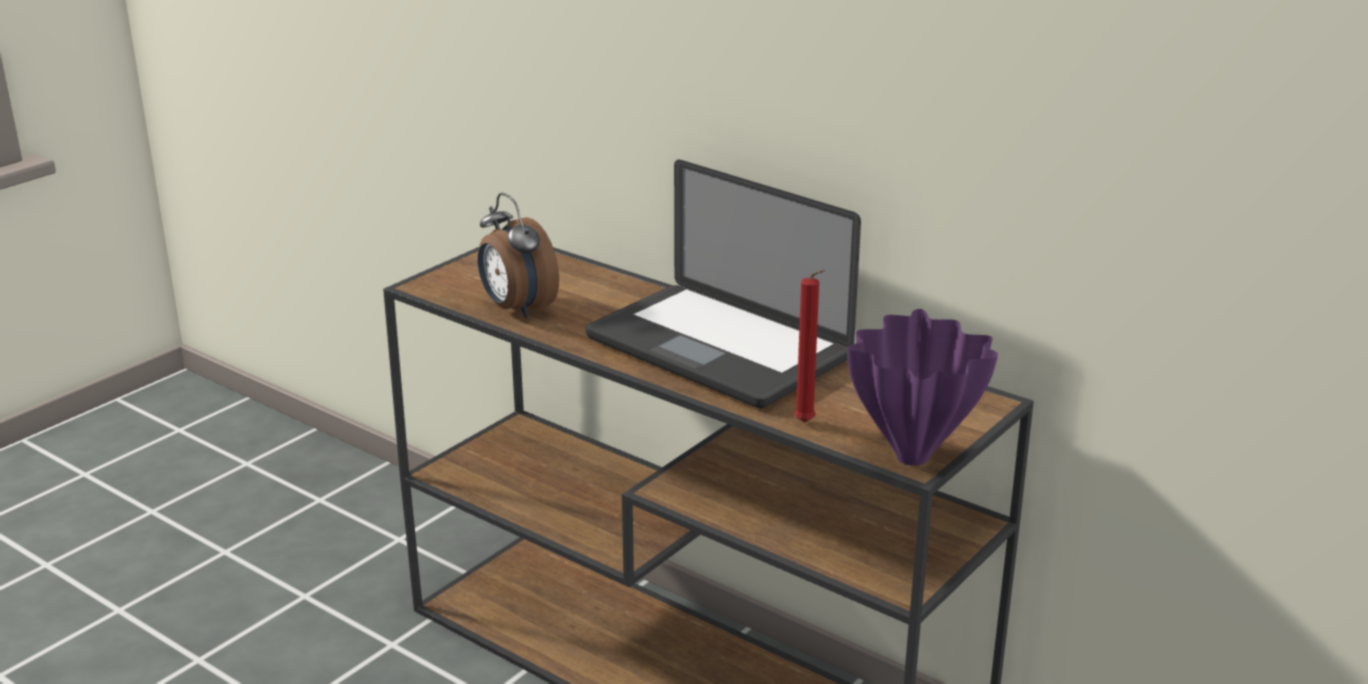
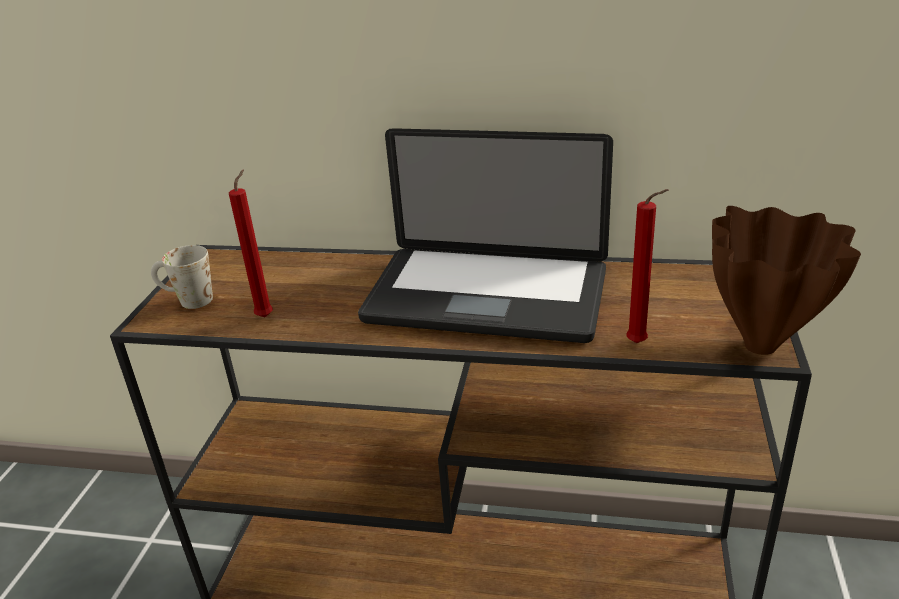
camera: 25 degrees left, 5 degrees up
(463, 278) = (187, 300): none -> white mug
(516, 309) = (266, 315): alarm clock -> red candle
(912, 459) = (762, 347): purple vase -> brown vase

